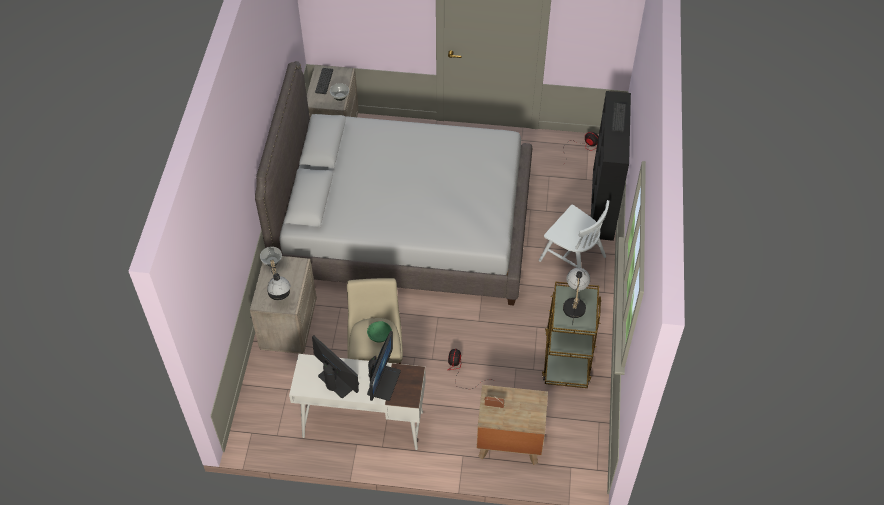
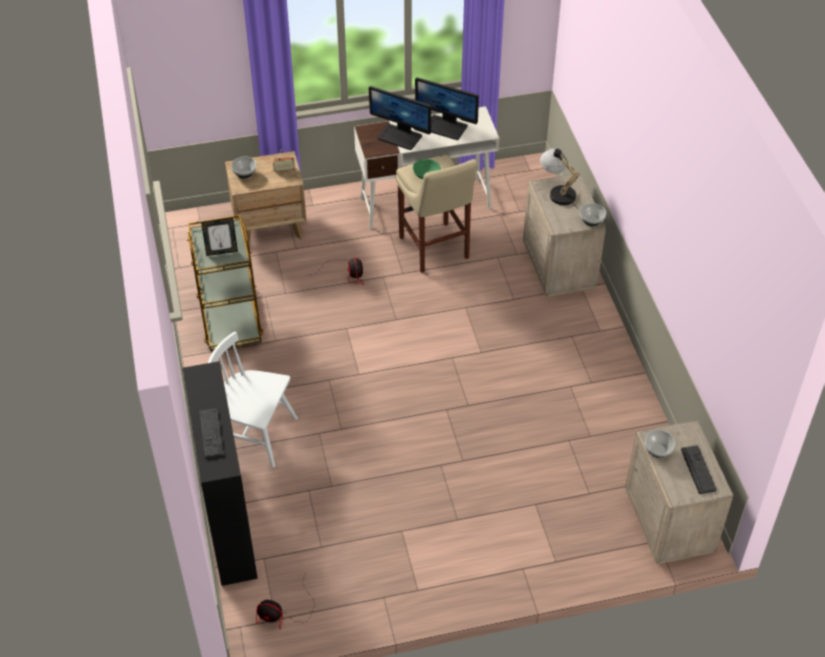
camera: 160 degrees right, 5 degrees down
(383, 382) = (400, 136): monitor -> monitor turned 60 degrees counterclockwise
(404, 227) = (490, 412): grey bed -> none
(531, 412) = (244, 174): none -> bowl
(574, 303) = (221, 252): table lamp -> picture frame

